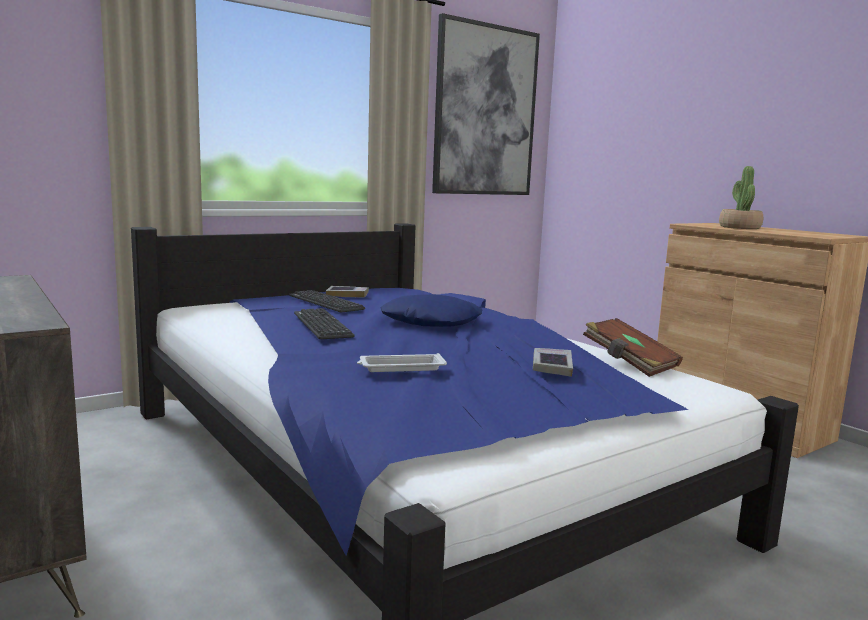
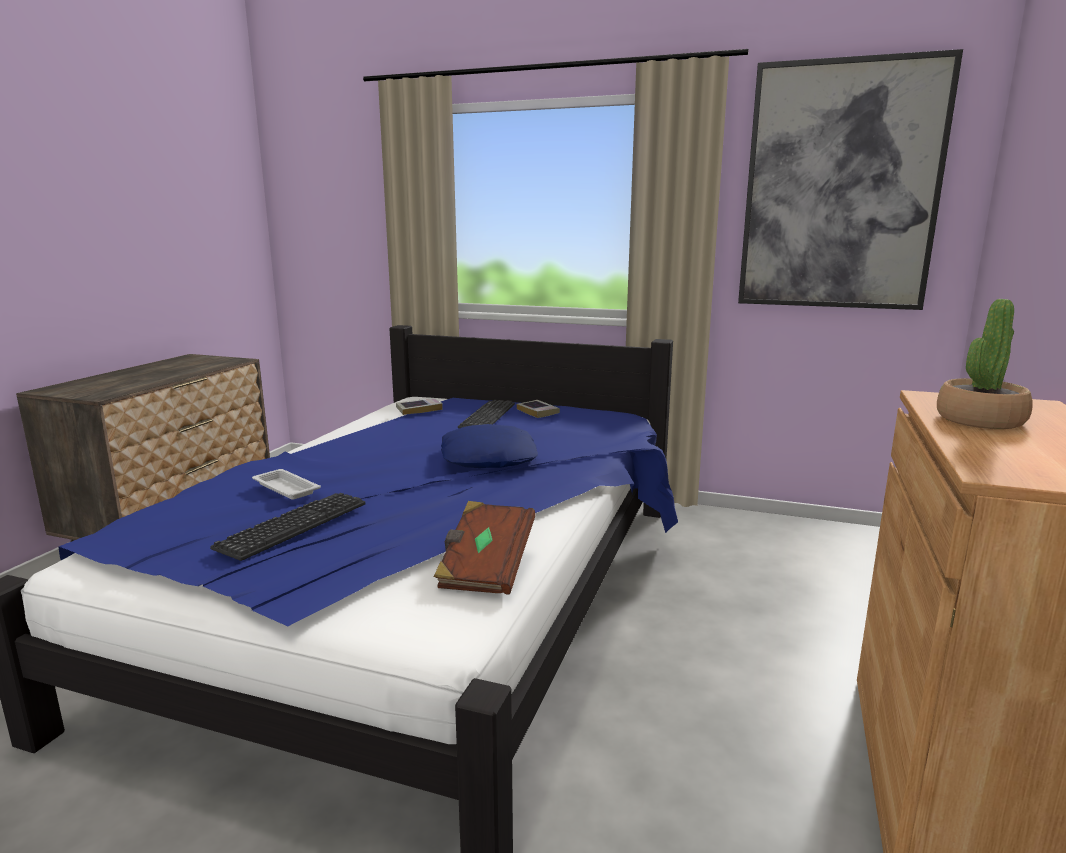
camera: 55 degrees right, 5 degrees up
(322, 325) = (395, 436): keyboard -> keyboard (293, 525)
(551, 366) = (362, 533): book -> book (419, 409)

